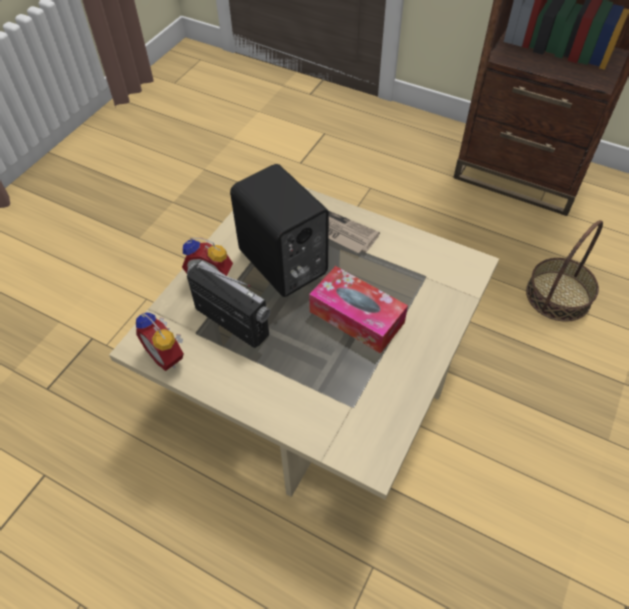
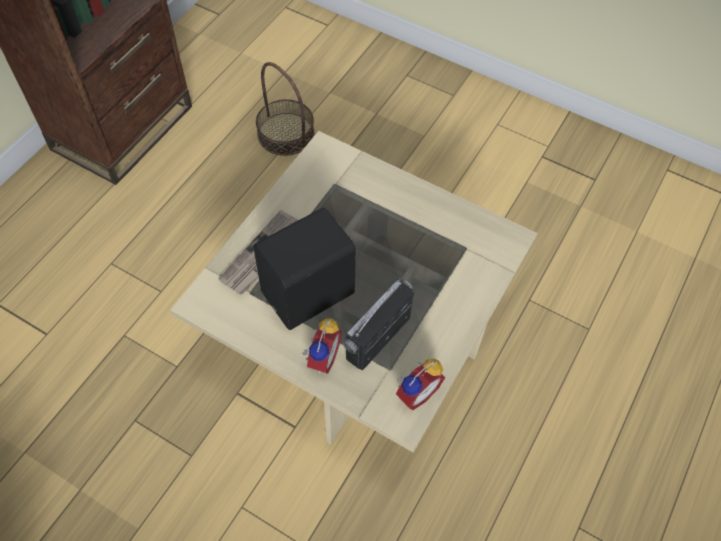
camera: 90 degrees left, 5 degrees up
(356, 317) = (377, 238): tissue box -> none

